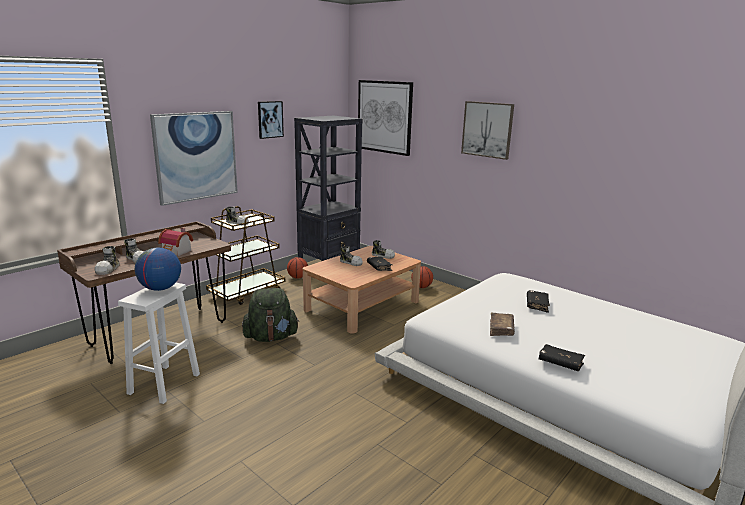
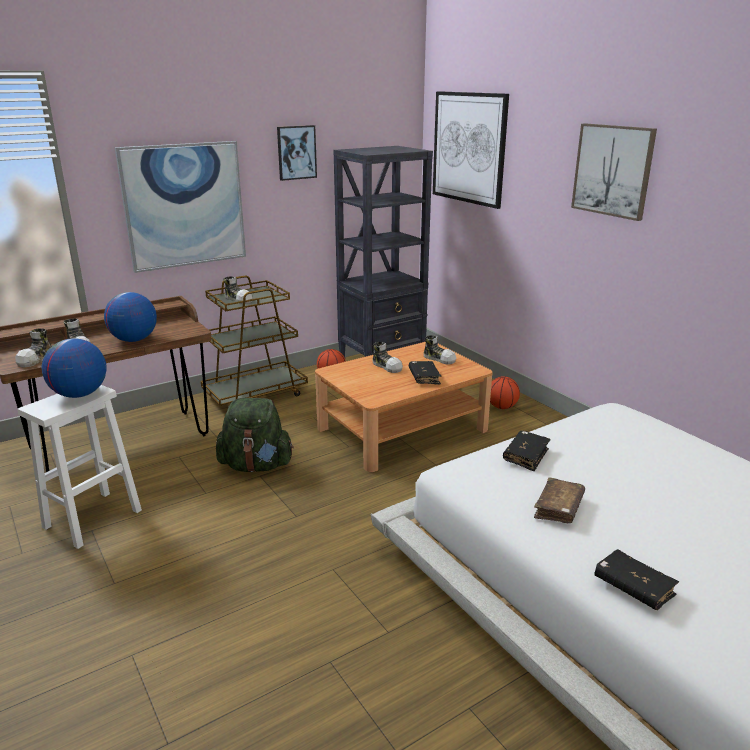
camera: 15 degrees right, 5 degrees up
(176, 252) = (134, 340): toy house -> globe
(537, 305) = (641, 469): black book -> black book (526, 456)

